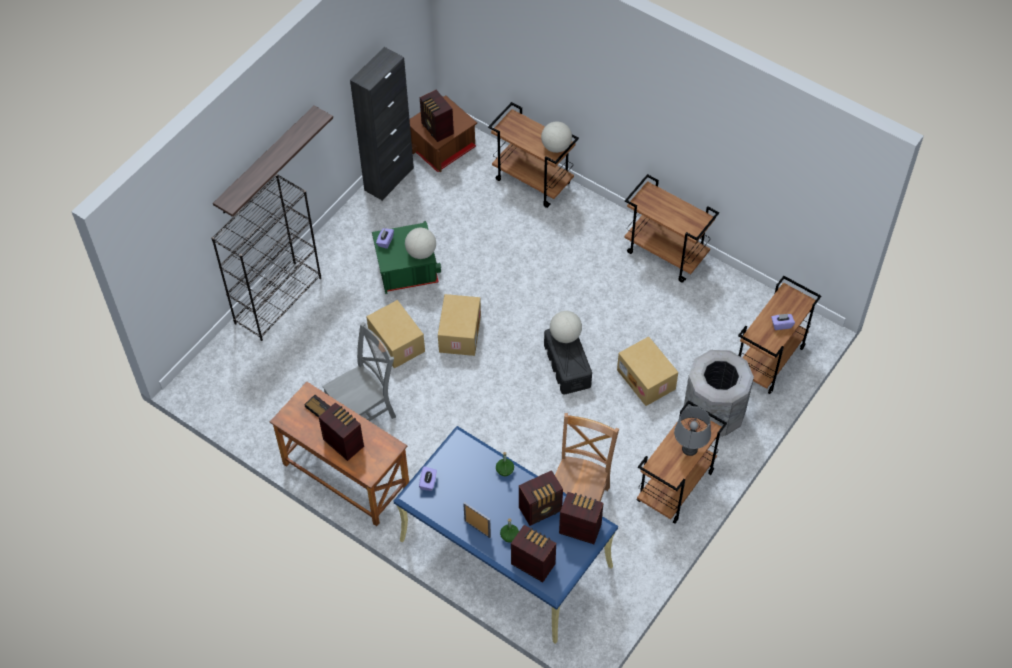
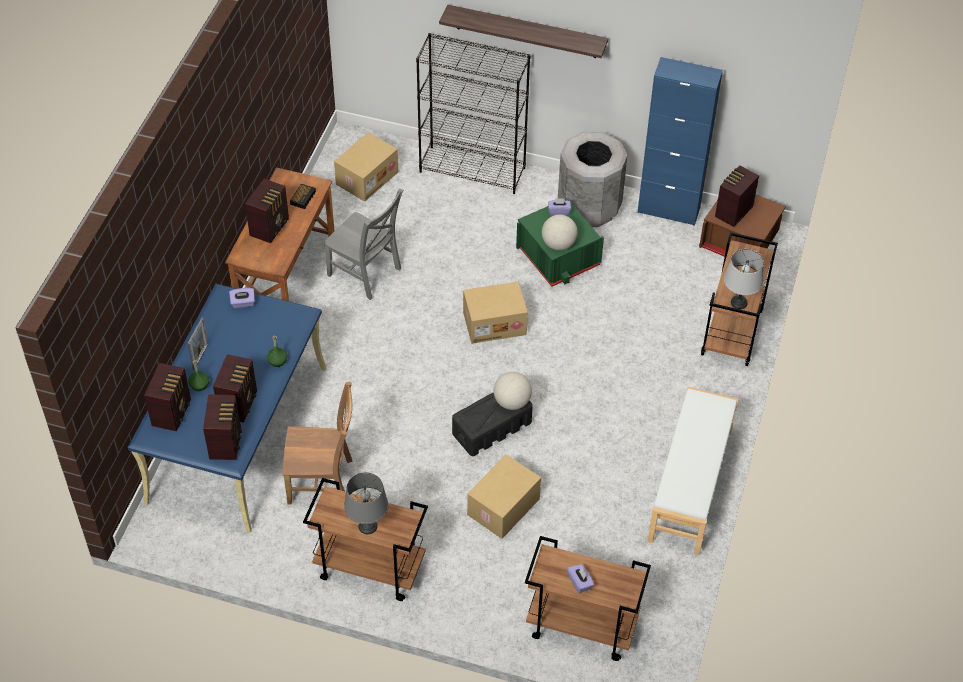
camera: 70 degrees right, 5 degrees down
(389, 179) = (668, 210): black cabinet -> blue cabinet
(395, 342) = (460, 274): cardboard box -> cardboard box (366, 177)
(541, 509) = (239, 403): radio -> radio turned 120 degrees counterclockwise
(556, 147) = (739, 303): globe -> grey table lamp
(666, 254) = (691, 485): brown cart -> white bench
(713, 415) = (481, 585): grey trash can -> grey trash can (589, 208)

